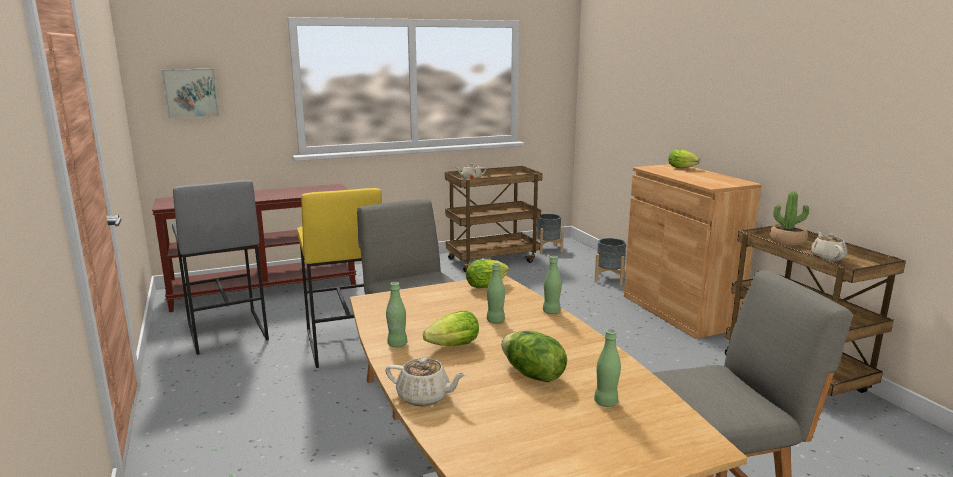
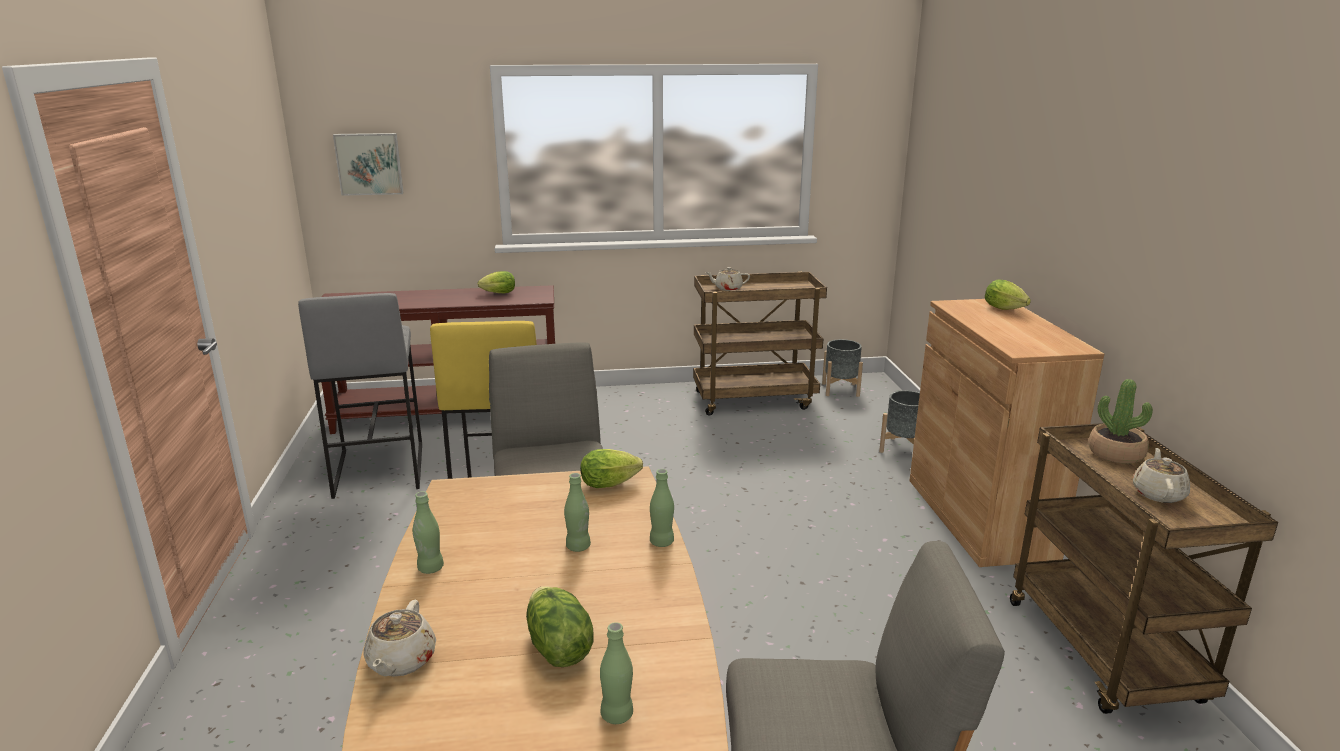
camera: 15 degrees right, 5 degrees up
(424, 397) = (401, 661): beige teapot -> beige teapot turned 60 degrees clockwise
(450, 347) = (491, 583): lettuce -> lettuce (497, 293)

